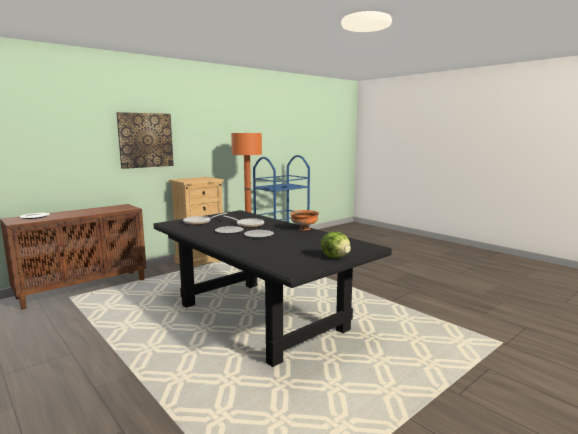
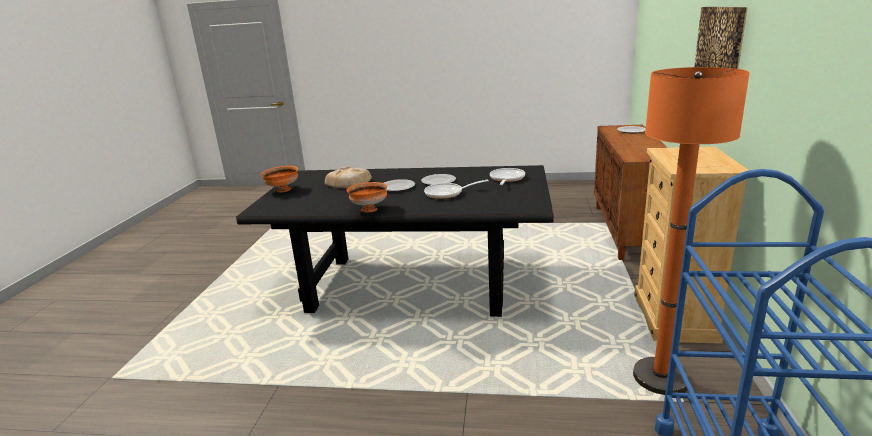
camera: 140 degrees right, 10 degrees up
(277, 248) = (349, 182): none -> bread
(336, 257) = (283, 190): lettuce -> orange bowl

